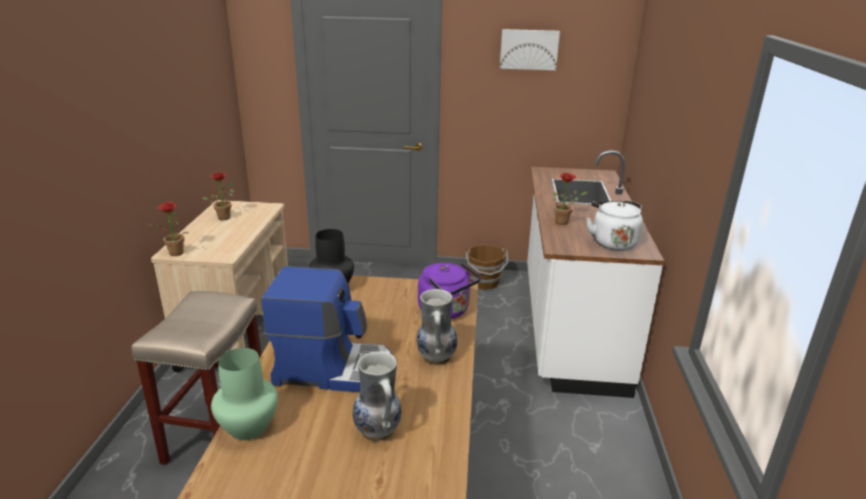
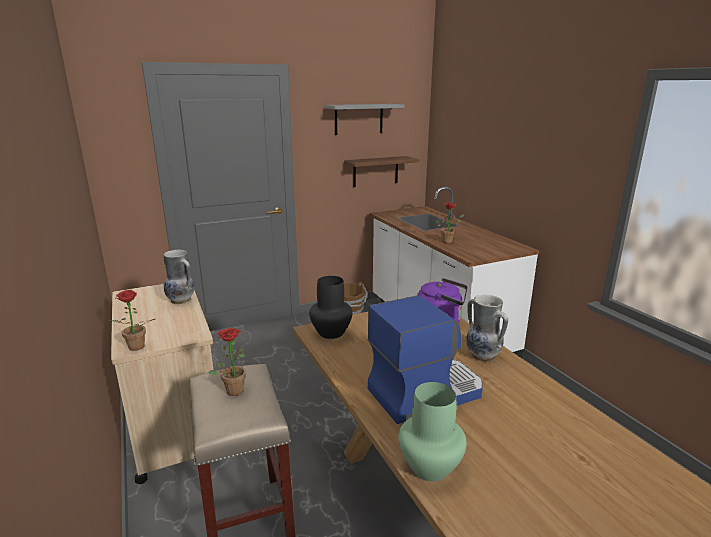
camera: 30 degrees left, 5 degrees down
(225, 217) = (144, 303): potted plant -> potted plant (234, 389)
(378, 430) = (525, 422): vase -> vase (181, 300)
(529, 49) = (358, 119): picture -> grey shelf
(547, 116) = (375, 171): none -> brown shelf
(612, 242) = (495, 246): white kettle -> none

